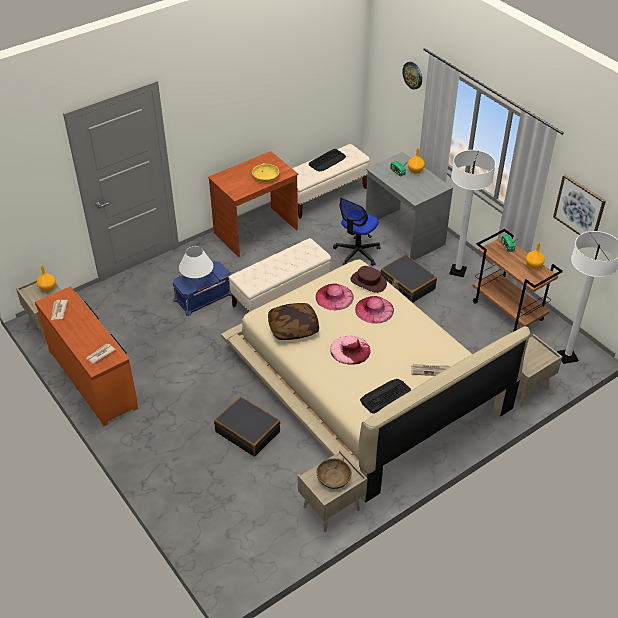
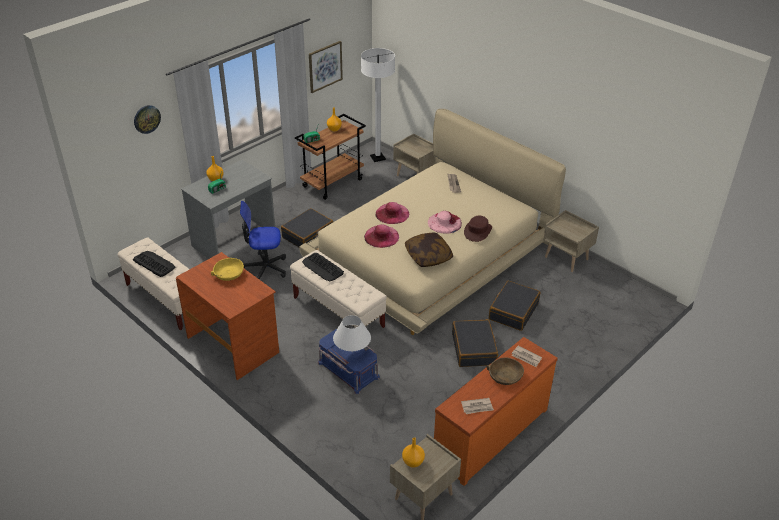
camera: 100 degrees left, 5 degrees down
(201, 387) = (474, 349): none -> black suitcase
(333, 477) = (570, 226): brown bowl -> brown bowl (505, 376)
(357, 253) = (265, 268): office chair -> office chair turned 150 degrees clockwise
(368, 282) = (356, 219): brown hat -> brown hat (477, 231)
(385, 396) = (488, 203): keyboard -> keyboard (322, 267)
(458, 271) = (285, 208): white floor lamp -> none

